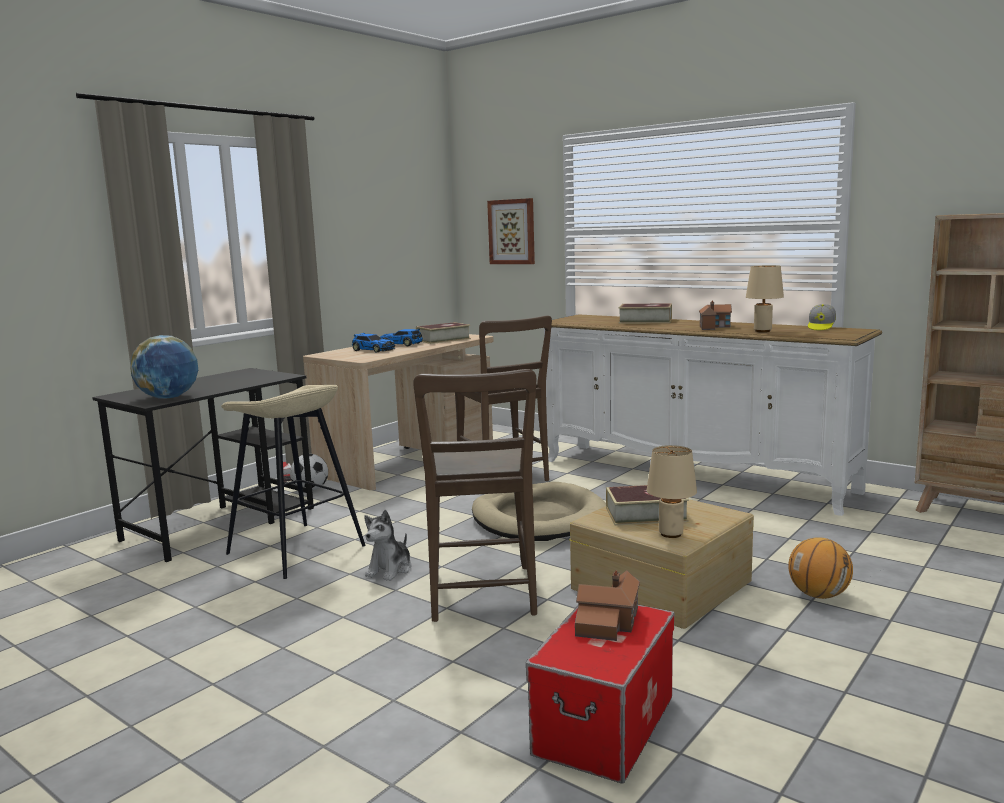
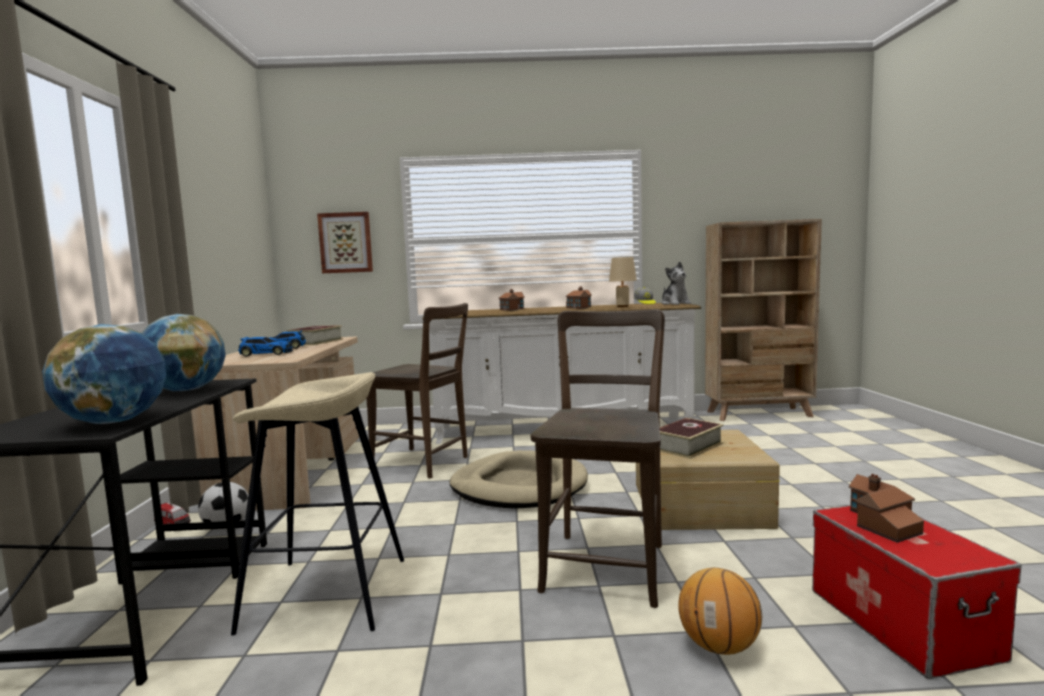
camera: 40 degrees left, 5 degrees down
(249, 379) = (185, 390): none -> globe
(390, 570) = (476, 573): plush toy -> plush toy (675, 304)
(482, 596) = (606, 563): brown chair -> brown chair turned 120 degrees counterclockwise
(645, 321) = (512, 309): book -> toy house
(671, 534) = (737, 453): beige table lamp -> none
(819, 595) = (787, 479): basketball -> basketball (719, 646)

